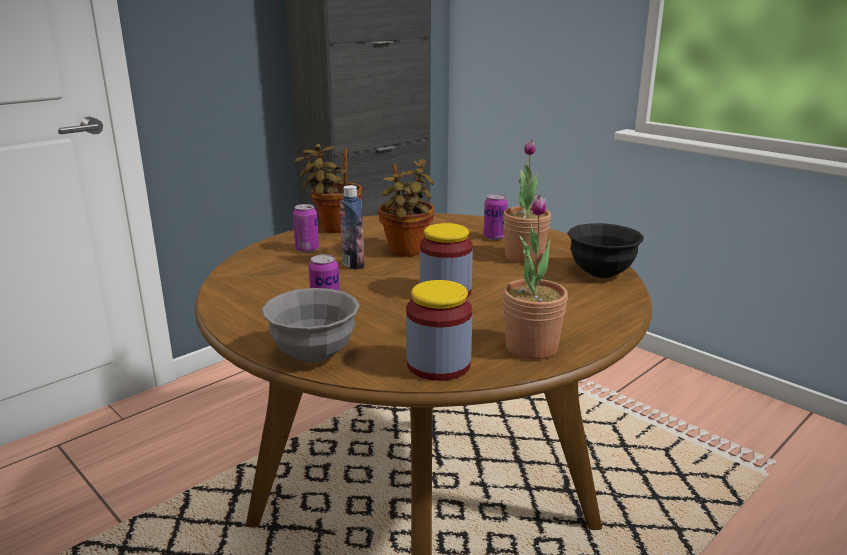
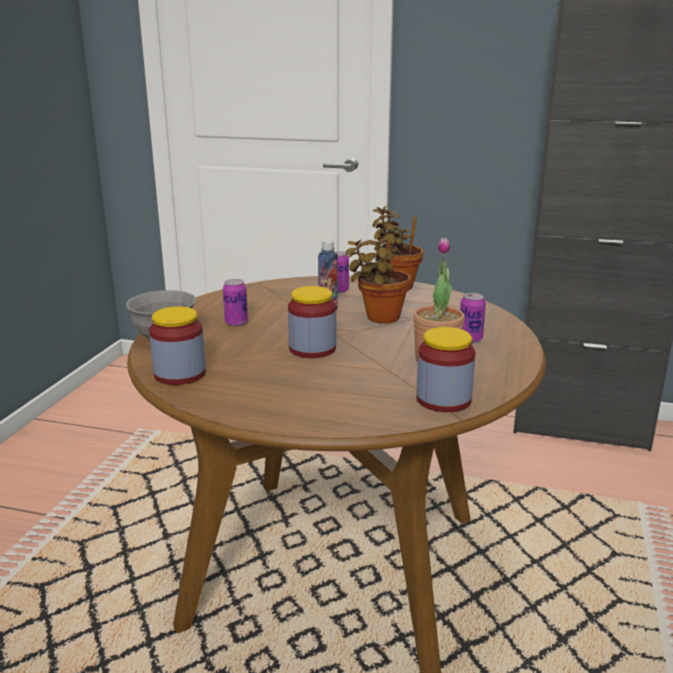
camera: 60 degrees right, 0 degrees up
(531, 348) = (237, 399): potted plant -> none
(601, 273) = (443, 400): black bowl -> jar

